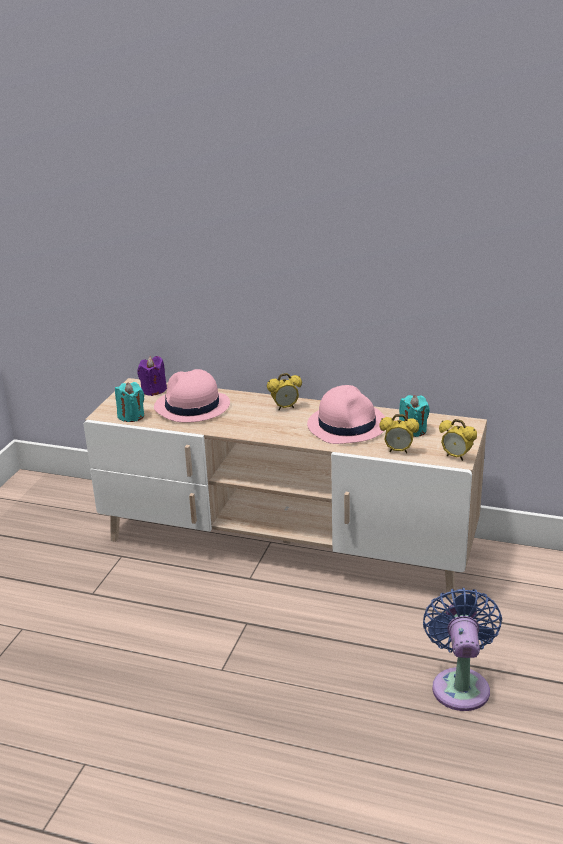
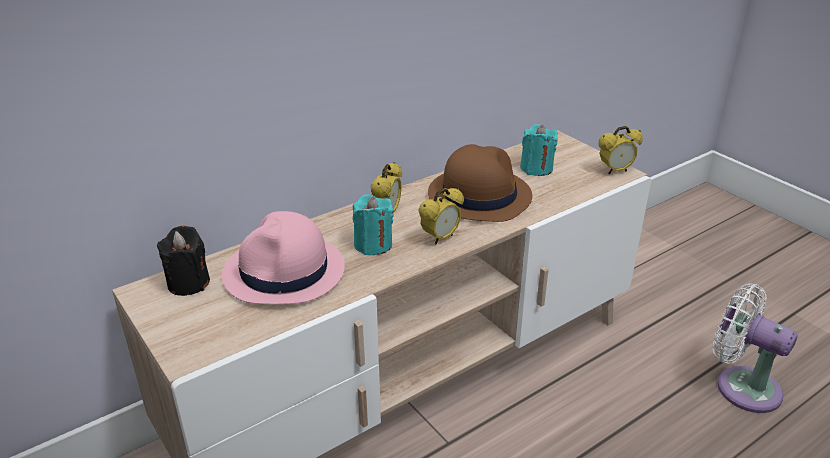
camera: 55 degrees left, 5 degrees up
(131, 416) = (232, 332): turquoise candle -> turquoise candle (373, 245)
(153, 390) = (188, 283): purple candle -> black candle
(347, 425) = (479, 195): pink hat -> brown hat
(398, 451) = (570, 192): alarm clock -> alarm clock (440, 238)
(460, 685) = (741, 386): blue fan -> white fan

